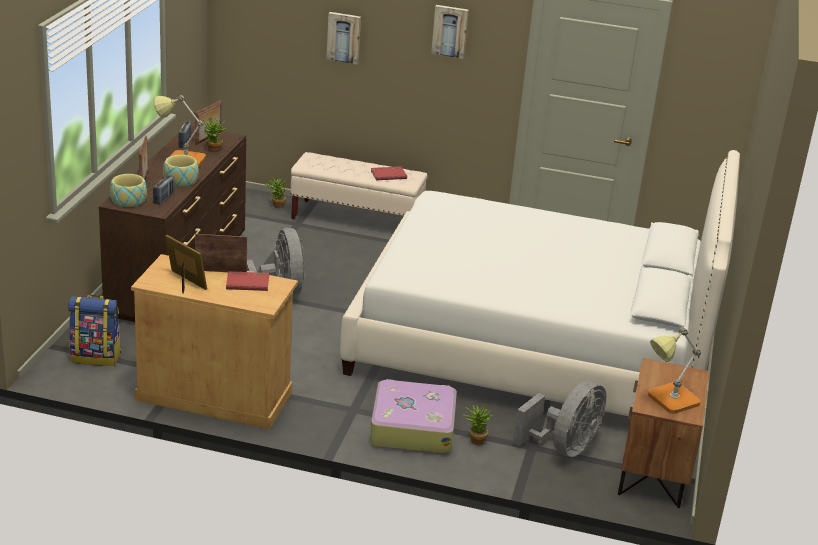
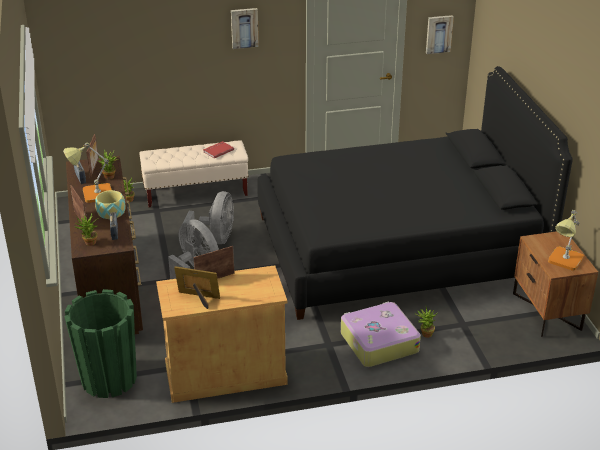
camera: 25 degrees left, 5 degrees up
(96, 357) = (109, 379): backpack -> green planter
(128, 200) = (89, 244): bowl -> potted plant
(247, 282) = (242, 280): red book -> none
(344, 37) = (158, 53): picture -> picture (438, 34)
(532, 347) = (398, 249): white bed -> black bed
(564, 448) = (482, 316): grey fan -> grey fan (215, 240)

